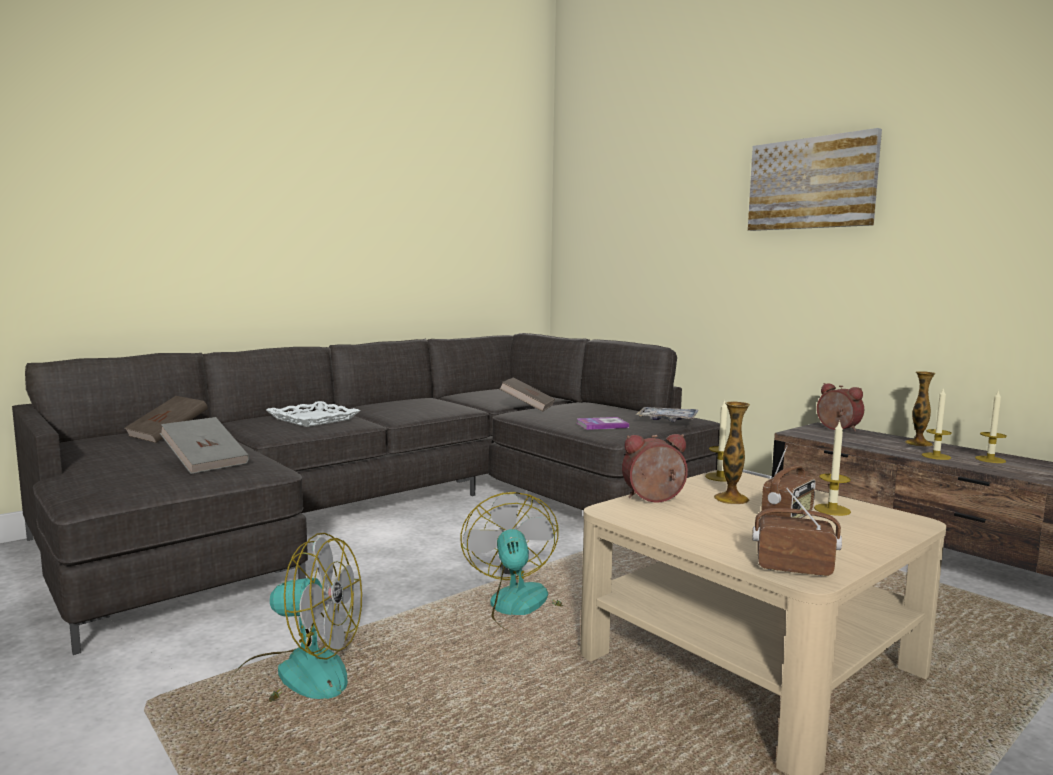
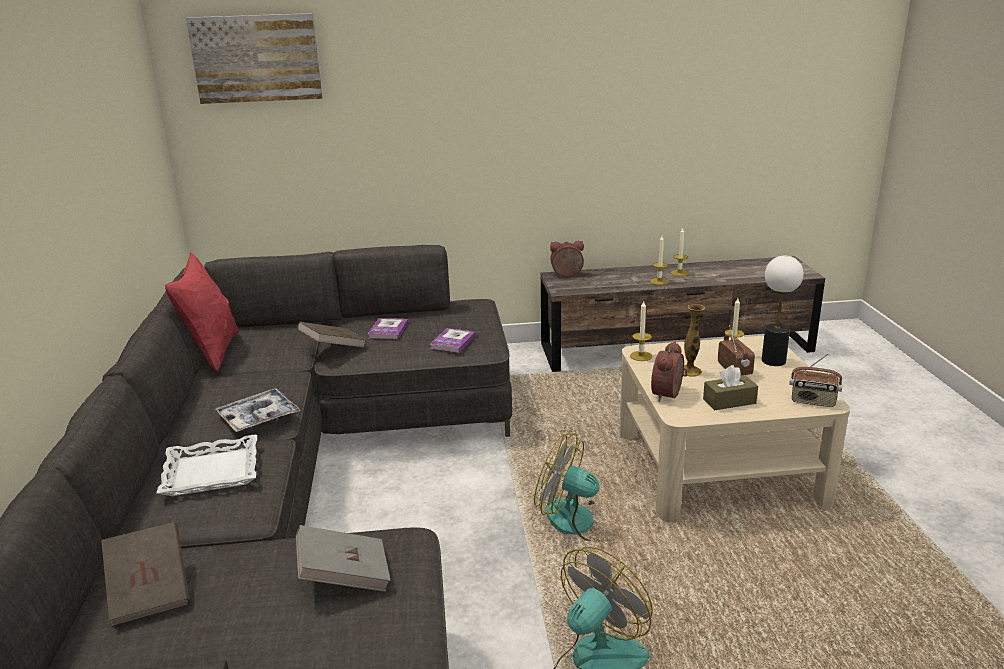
camera: 55 degrees left, 15 degrees up
(469, 392) = (212, 352): none -> red pillow
(584, 410) = (388, 330): none -> book
(667, 420) = (471, 314): tray -> tray (258, 417)
(693, 525) = (729, 401): none -> brown tissue box
(793, 567) = (813, 401): radio -> radio turned 120 degrees counterclockwise
(812, 183) = (512, 70): picture -> picture (256, 58)
(864, 531) = (773, 361): none -> table lamp
(918, 443) = (628, 272): vase -> none

